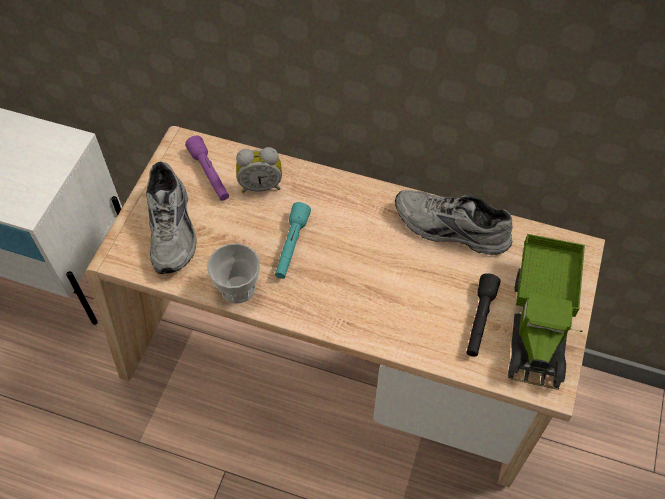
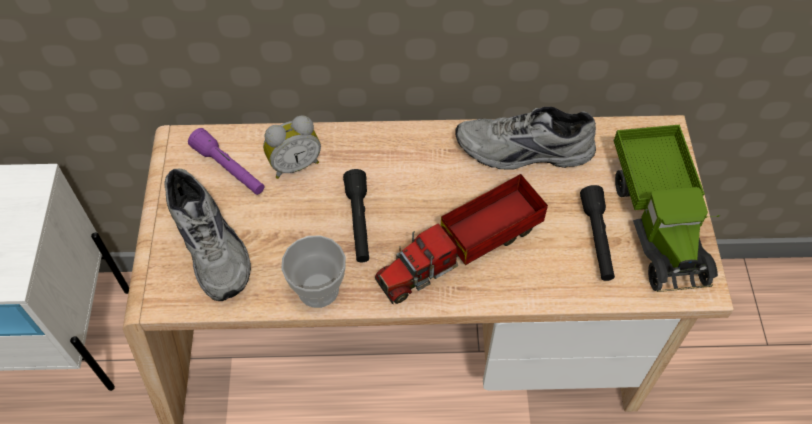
camera: 20 degrees left, 0 degrees up
(291, 246) = (359, 222): turquoise flashlight -> black flashlight
(364, 294) = (463, 250): none -> toy truck

